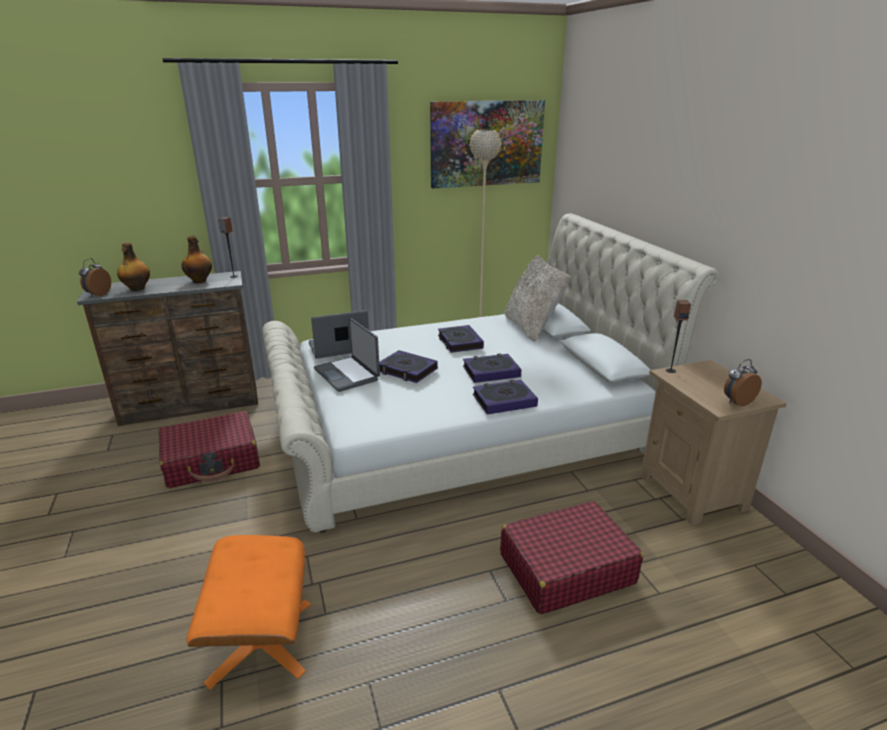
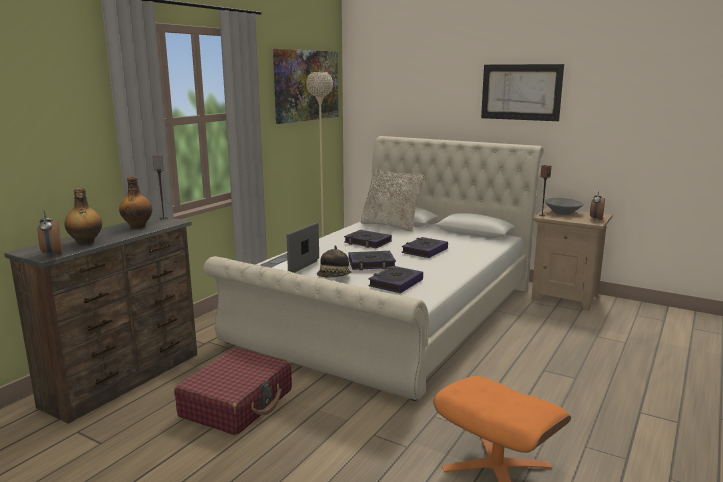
camera: 40 degrees left, 10 degrees down
(348, 374) = (334, 278): laptop -> hat
(504, 401) = (464, 261): book -> book (395, 283)
(565, 569) = (574, 352): red suitcase -> none
(712, 375) = (562, 212): none -> grey bowl
(713, 180) = (521, 92): none -> picture

